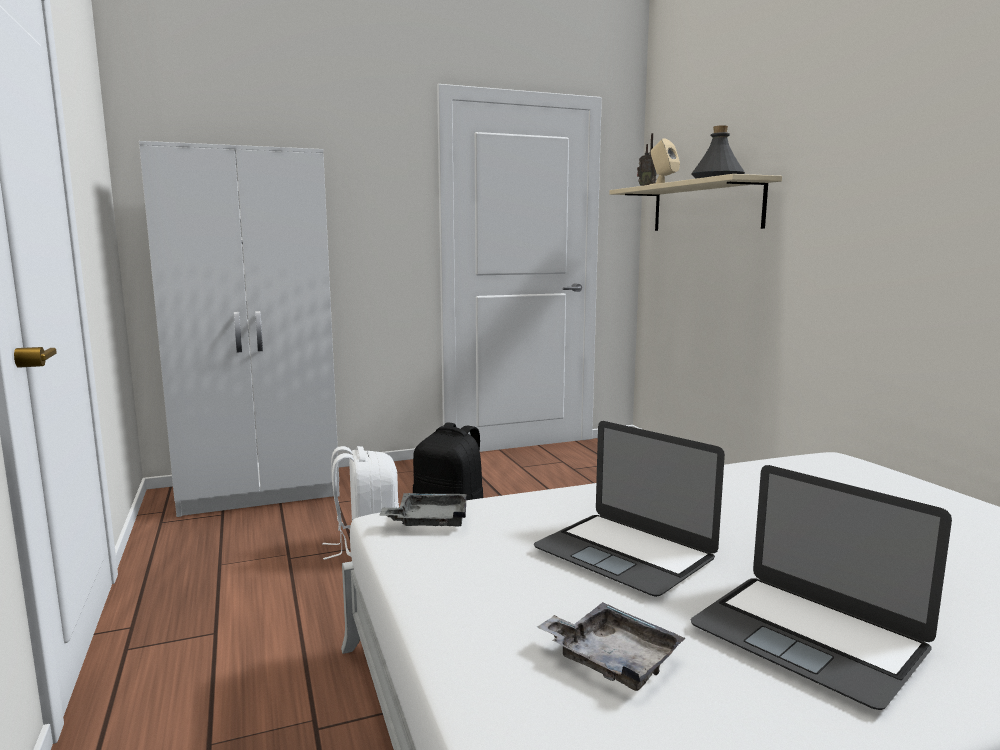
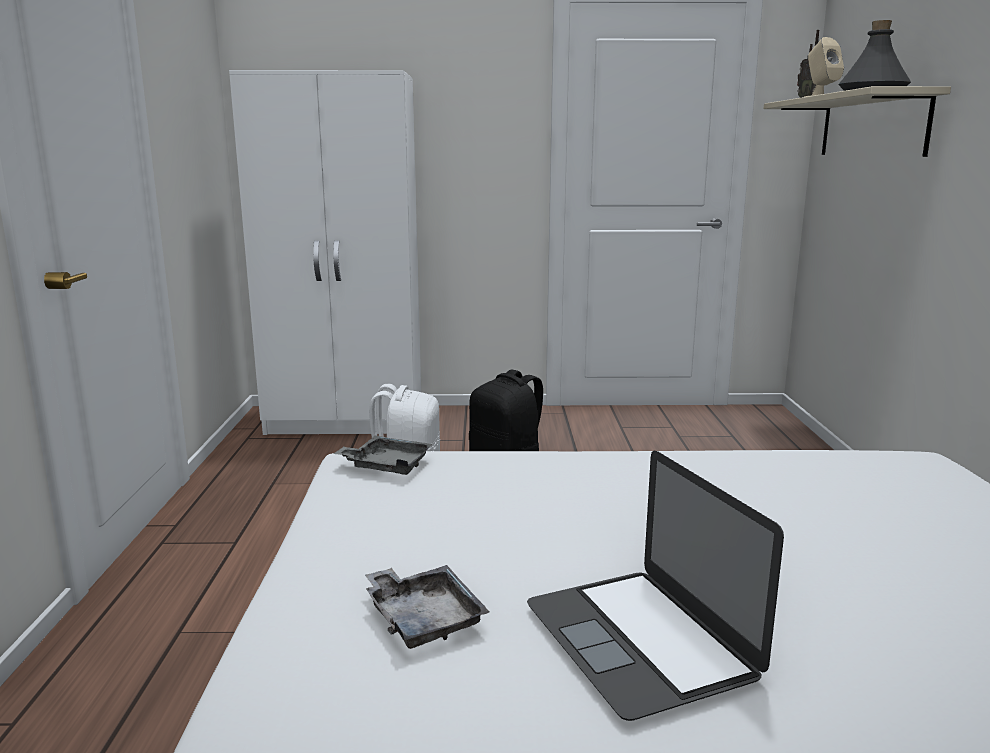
camera: 20 degrees right, 5 degrees up
(624, 552) = (537, 524): laptop -> none

